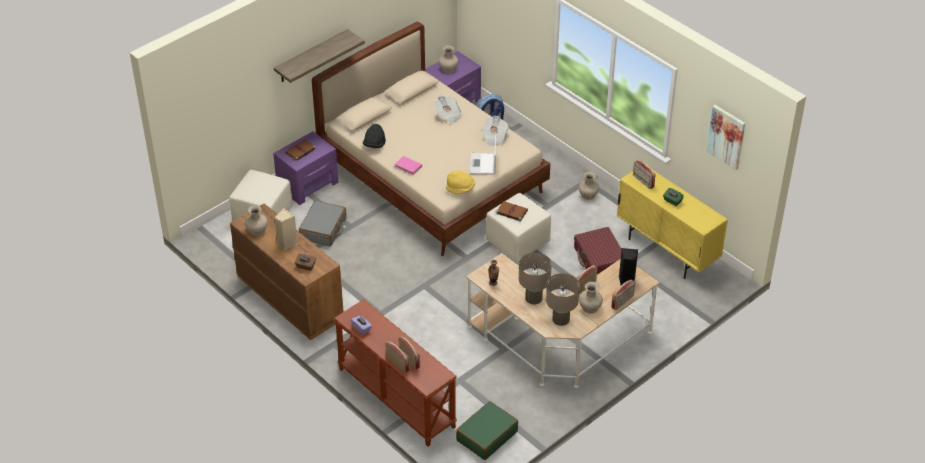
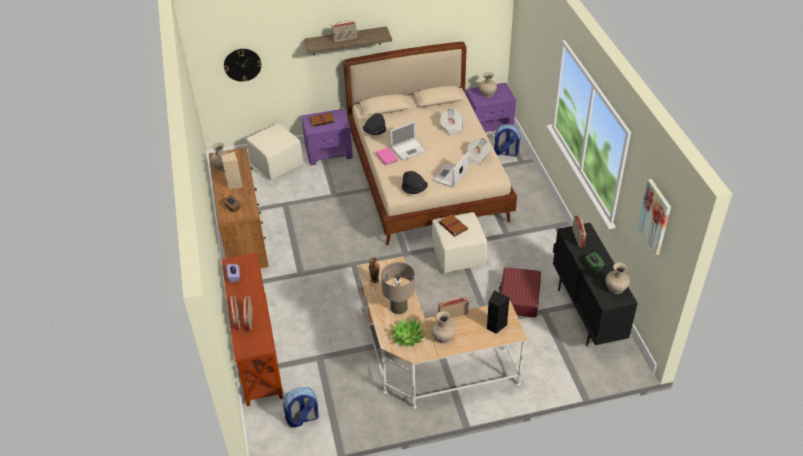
camera: 30 degrees right, 0 degrees up
(216, 116) = (242, 64): none -> wall clock
(323, 229) = (312, 190): grey suitcase -> none
(423, 151) = (409, 149): none -> laptop
(460, 189) = (414, 190): yellow hat -> black hat
(486, 436) = (302, 418): green suitcase -> backpack
(560, 319) = (408, 337): beige table lamp -> potted plant
(588, 195) = (548, 238): beige vase -> beige vase (615, 288)
(622, 302) = (477, 344): radio -> radio (345, 39)
(666, 252) = (586, 314): yellow cabinet -> black cabinet

